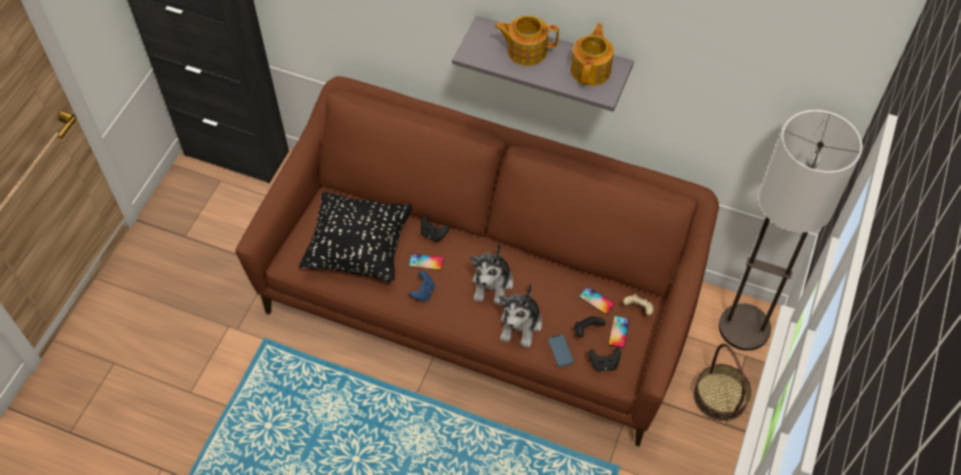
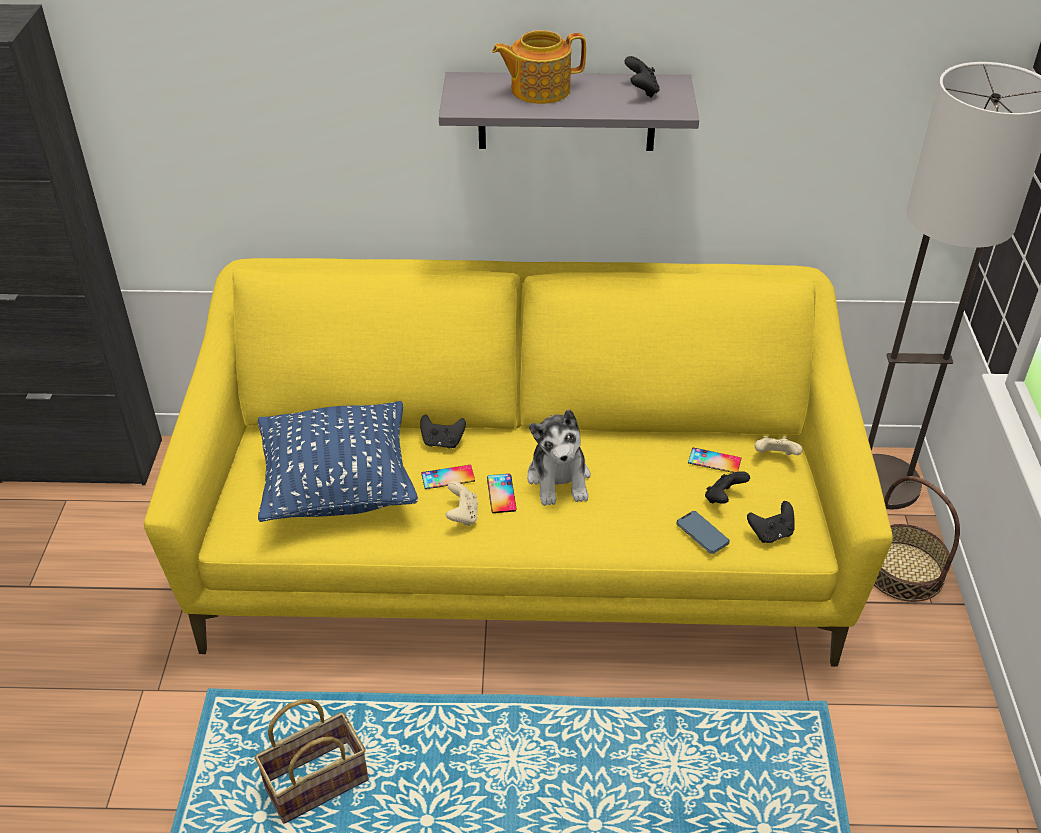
camera: 20 degrees left, 15 degrees down
(306, 415) = (318, 781): none -> basket
(359, 250) = (339, 488): black pillow -> blue pillow
(423, 292) = (462, 515): blue game controller -> beige game controller
(480, 302) = (520, 550): brown sofa -> yellow sofa
(521, 324) = (627, 517): plush toy -> none
(591, 69) = (641, 91): teapot -> black game controller
(618, 332) = (766, 489): phone -> phone (501, 493)

